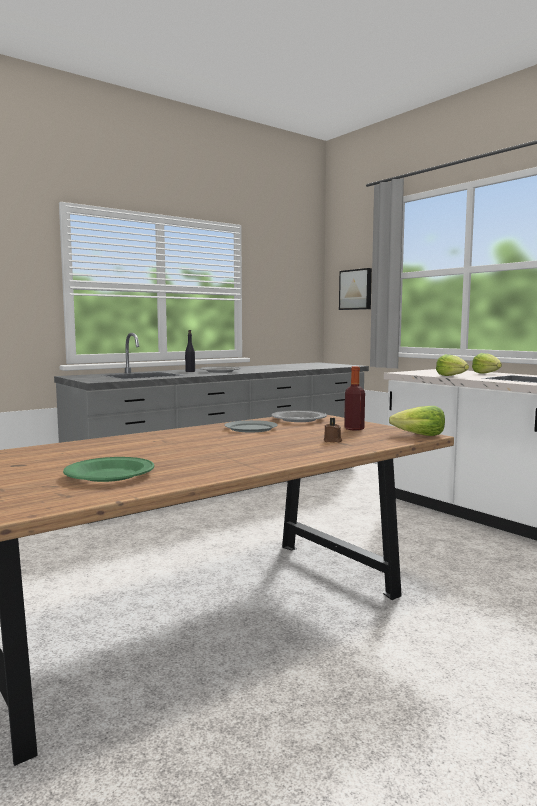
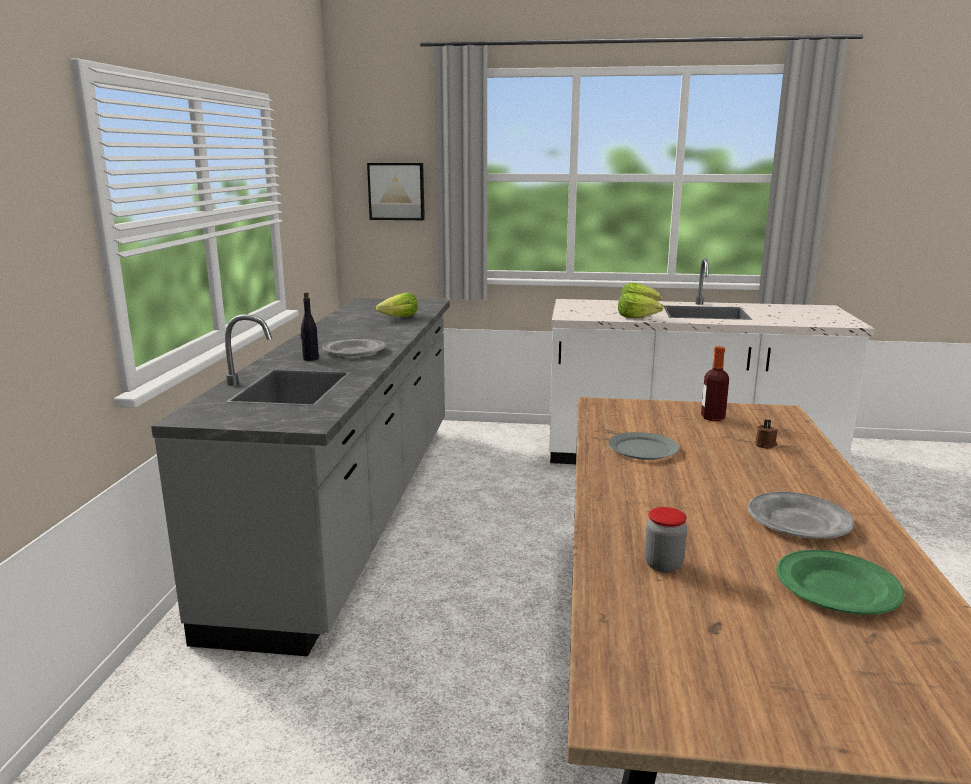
camera: 45 degrees left, 10 degrees up
(82, 451) = (663, 565): none -> jar
(298, 419) = (621, 416): grey plate -> grey plate (797, 521)
(419, 435) = (782, 412): lettuce -> lettuce (399, 317)

